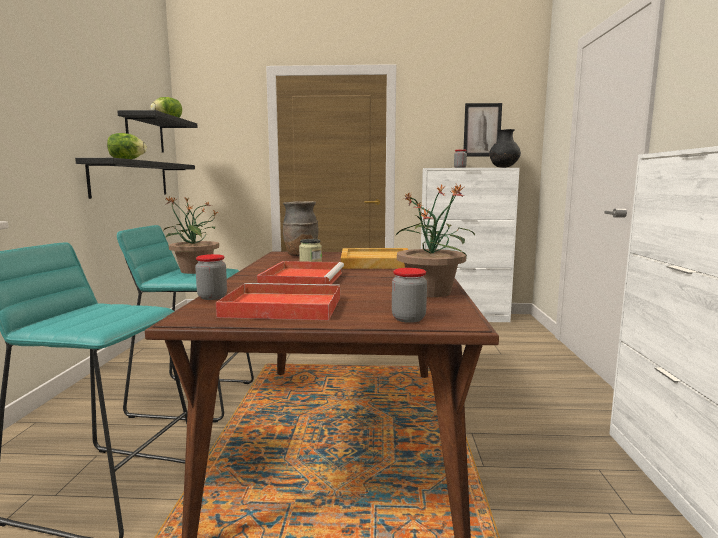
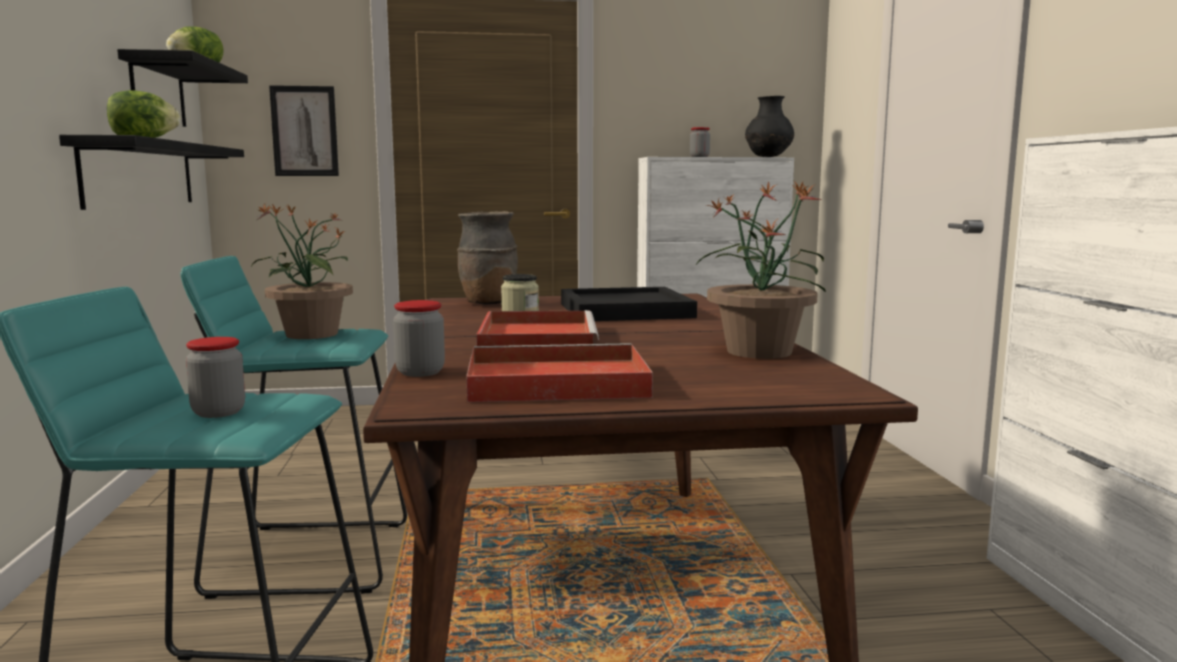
camera: 10 degrees left, 0 degrees up
(375, 262) = (624, 310): beige tray -> black tray
(408, 319) = (770, 390): jar -> jar (218, 412)
(482, 130) = (731, 96): picture -> picture (304, 131)

